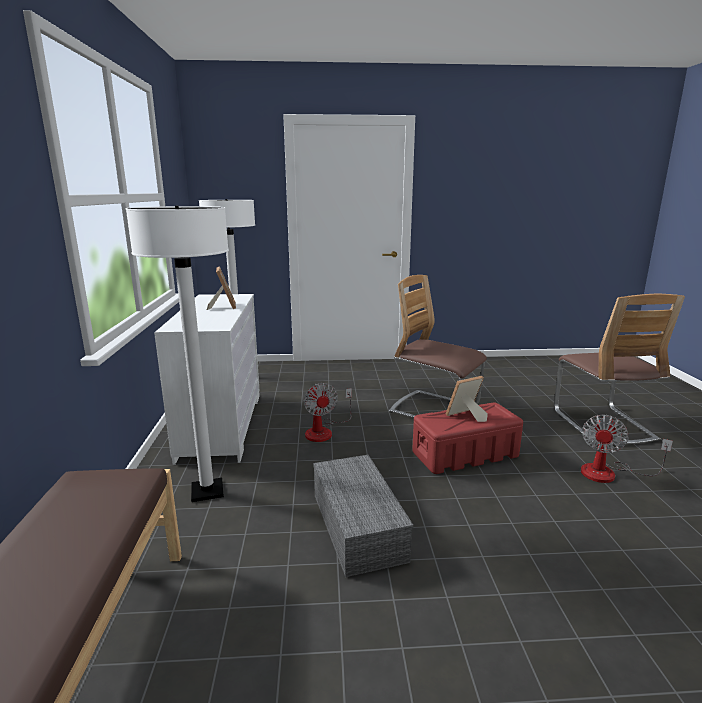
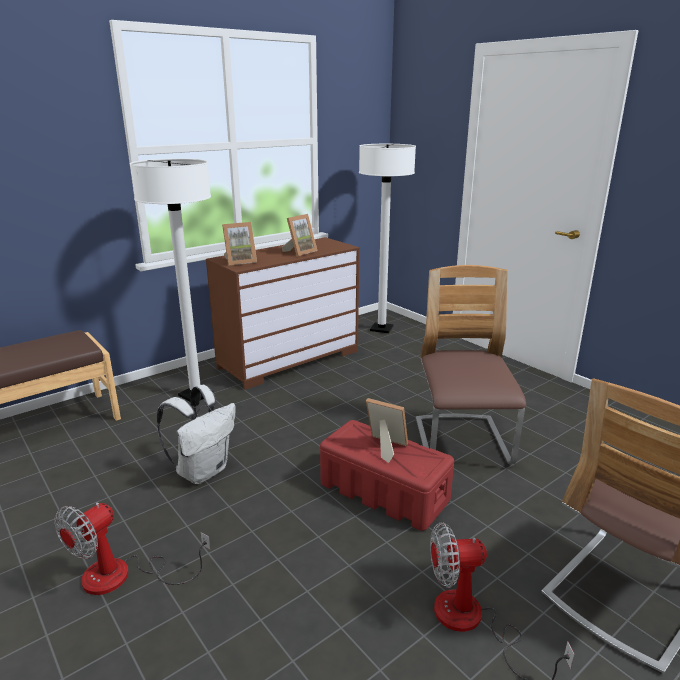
camera: 55 degrees right, 5 degrees up
(201, 324) = (240, 261): none -> picture frame
(221, 425) = (289, 359): white dresser -> brown dresser
(324, 431) = (334, 402): fan -> fan (123, 576)
(356, 525) = (203, 471): grey storage box -> white backpack

